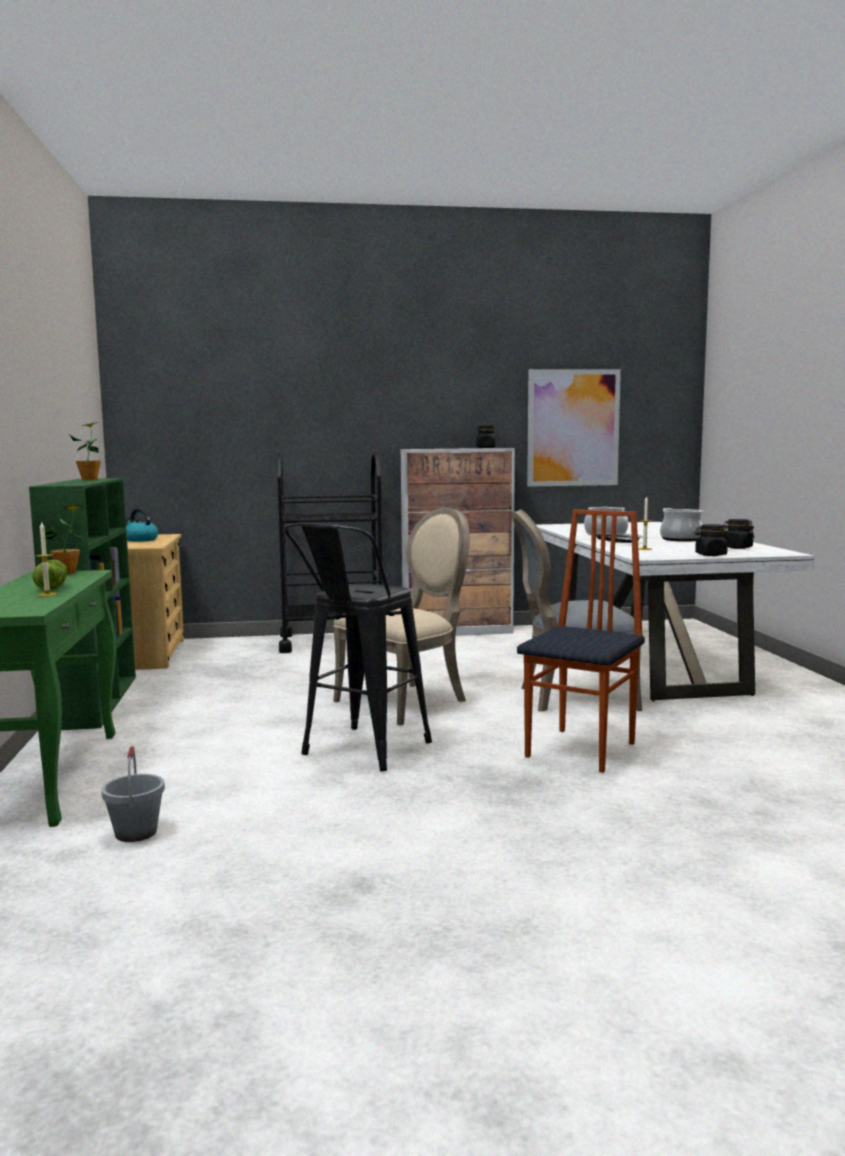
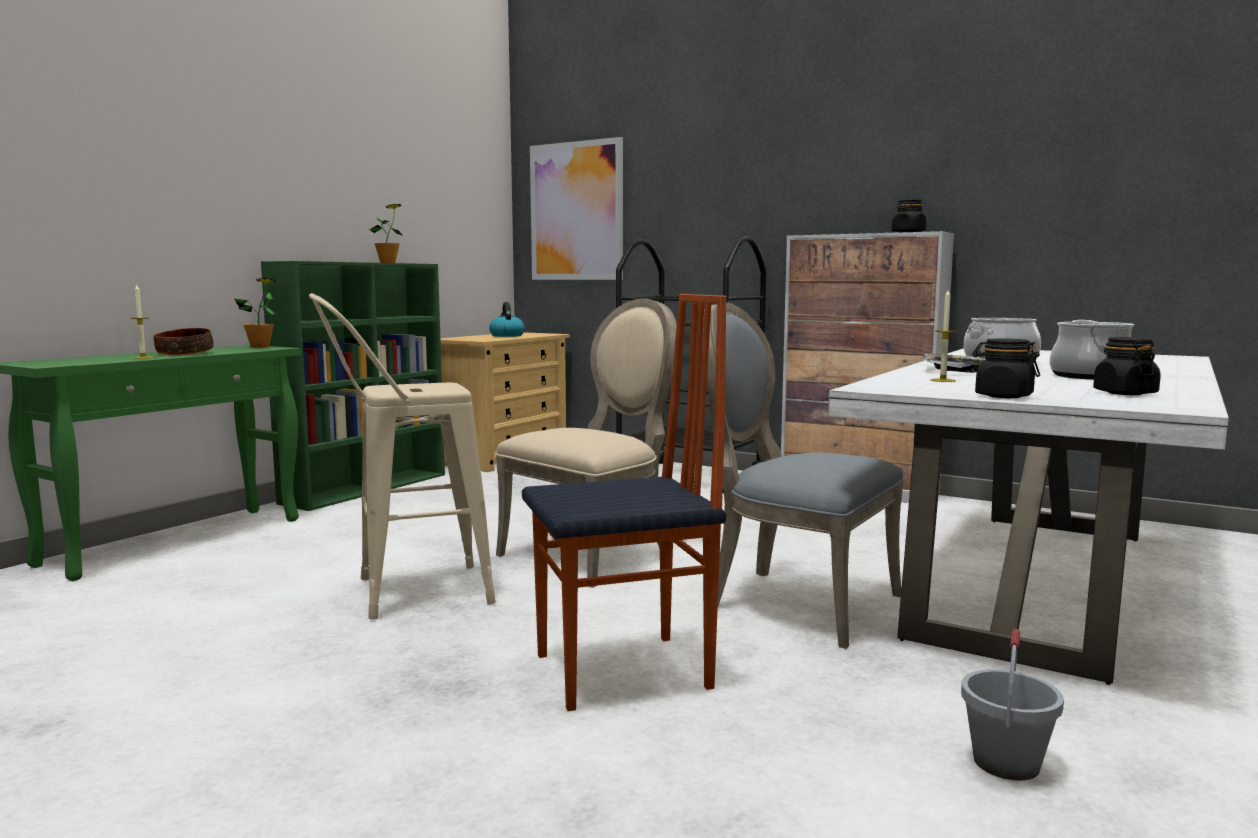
camera: 40 degrees right, 0 degrees up
(53, 587) = (184, 354): lettuce -> bowl
(135, 833) = (85, 605): grey bucket -> grey bucket (1005, 763)
(359, 753) = (406, 593): black stool -> beige stool
(407, 701) = (594, 553): beige chair -> beige chair turned 45 degrees counterclockwise
(573, 428) = (1070, 199): picture -> picture (576, 211)

